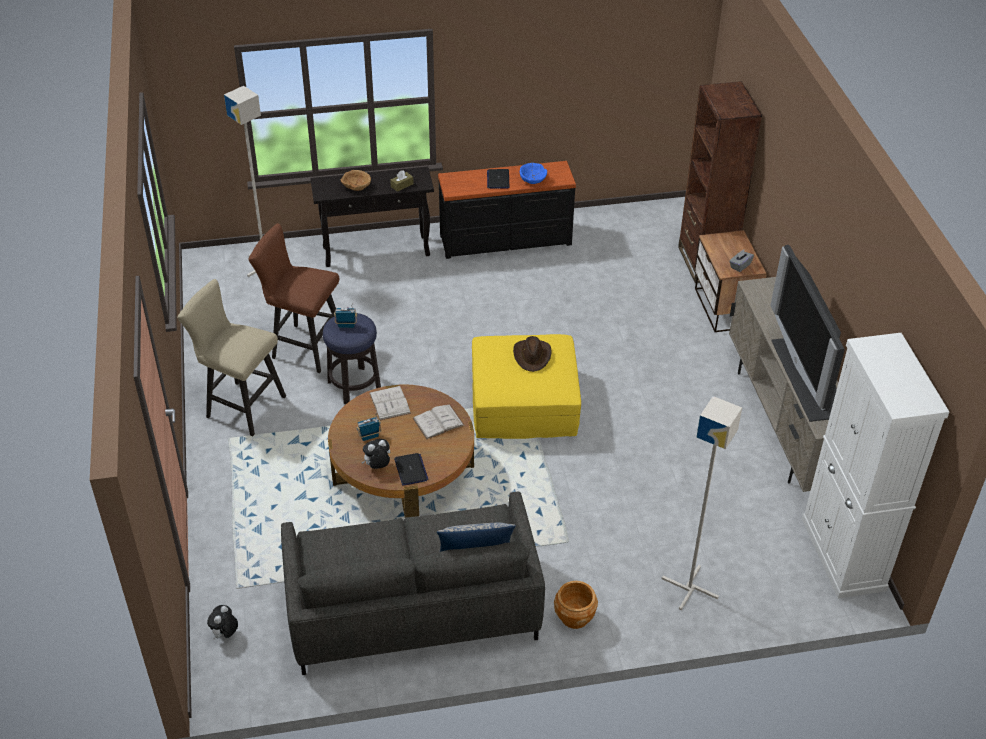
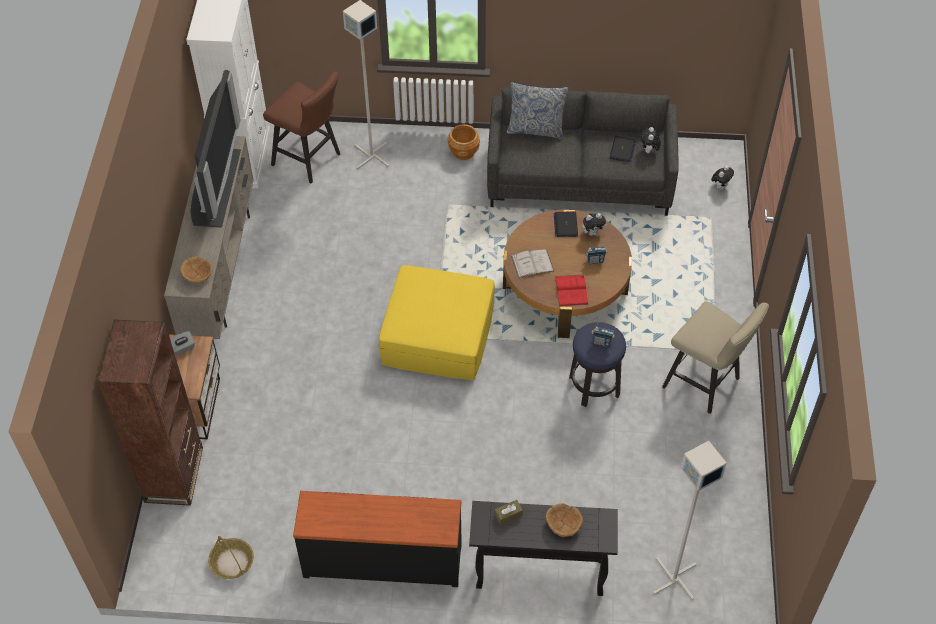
camera: 165 degrees left, 10 degrees up
(303, 346) = (640, 446): brown stool -> brown stool (310, 161)
(321, 560) = (649, 151): none -> plush toy
(390, 403) = (571, 290): white book -> red book
(498, 179) = (388, 517): laptop -> laptop (622, 150)
(532, 179) = (347, 508): blue bowl -> none
(532, 356) = (427, 312): brown hat -> none
(623, 221) = (232, 562): none -> basket
(762, 296) = (197, 275): none -> brown bowl

